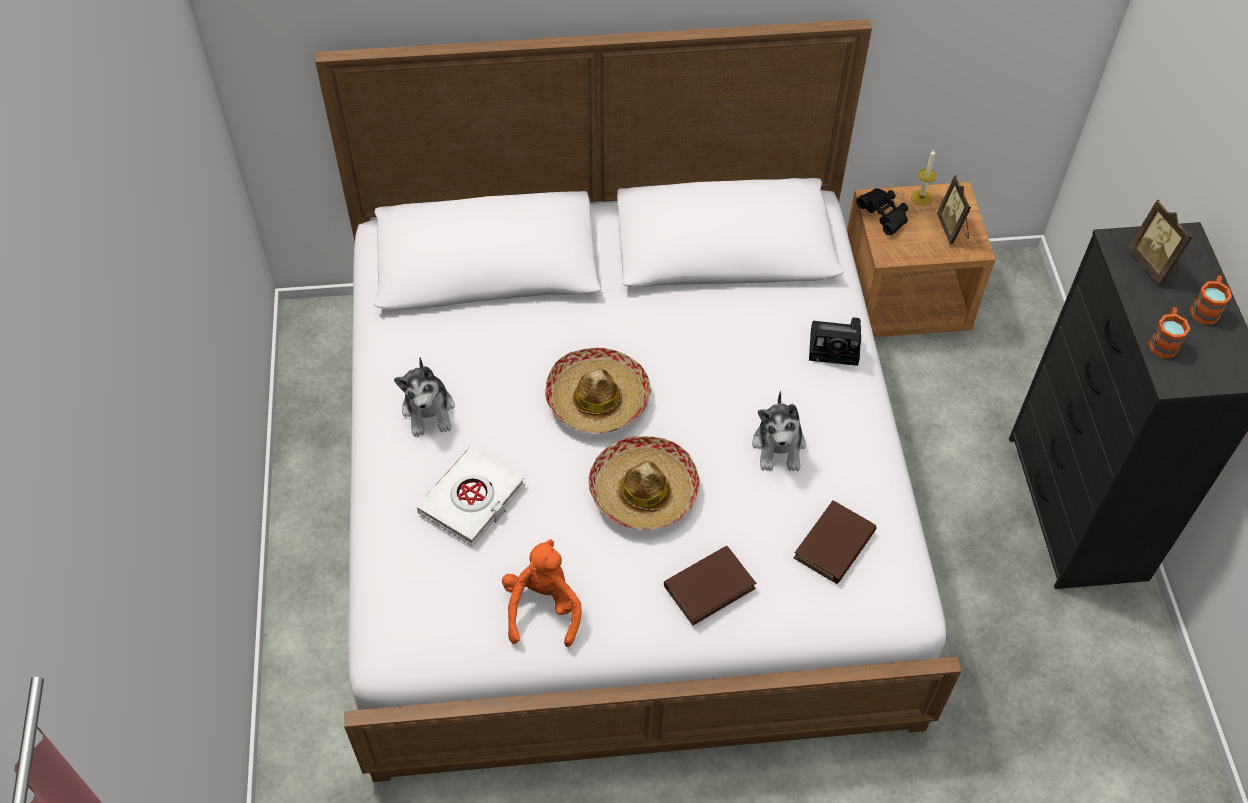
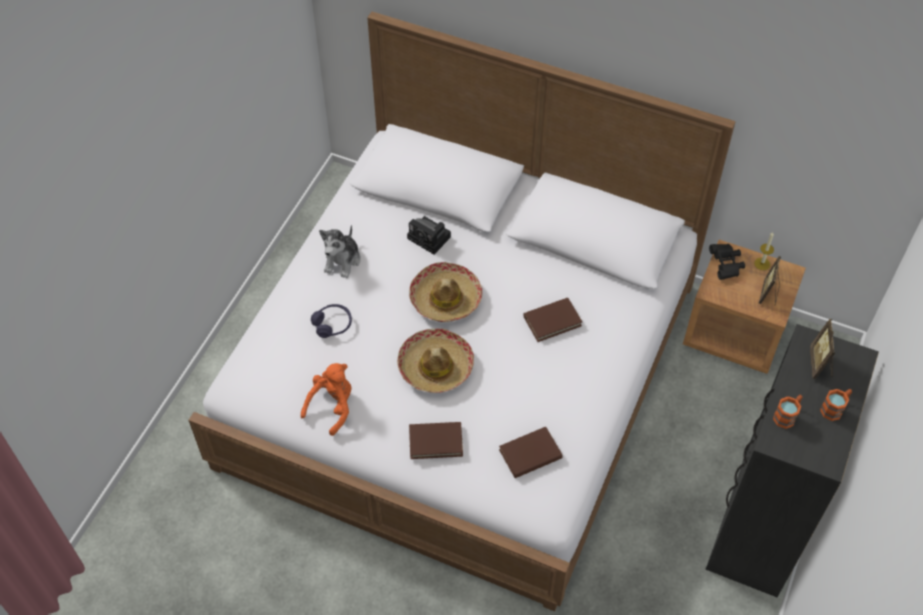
camera: 30 degrees right, 0 degrees up
(472, 500) = (332, 324): white book -> purple headphones
(747, 368) = (552, 321): none -> brown book
(779, 446) = (538, 378): plush toy -> none
(836, 347) = (620, 334): camera -> camera (430, 238)

